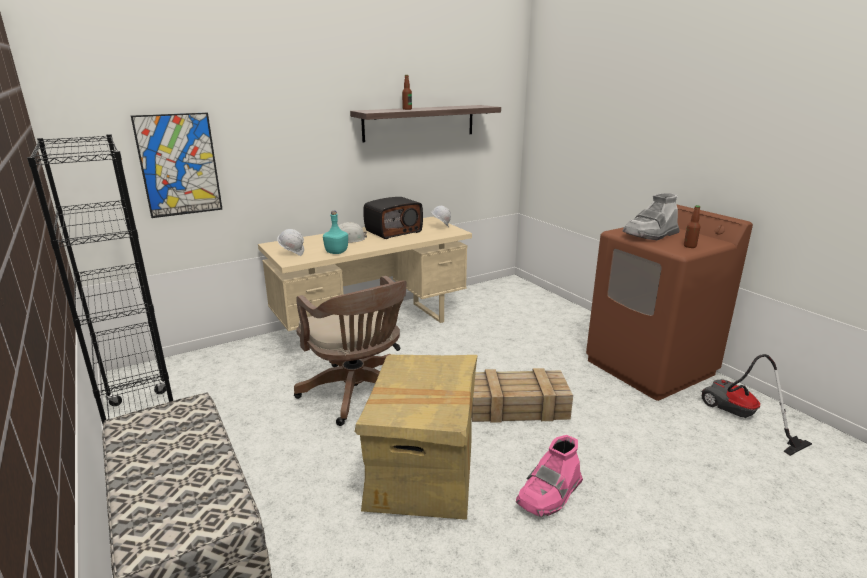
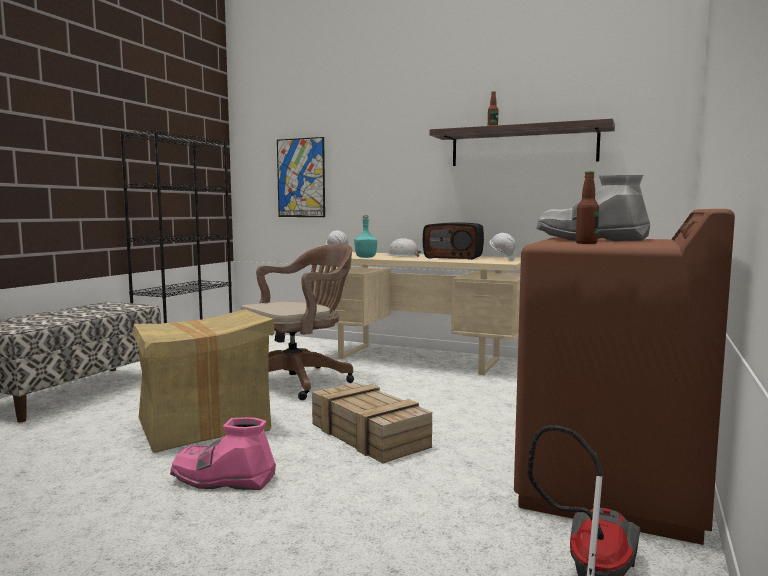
camera: 55 degrees right, 15 degrees down
(358, 394) = (299, 381): brown office chair -> brown office chair turned 150 degrees counterclockwise

